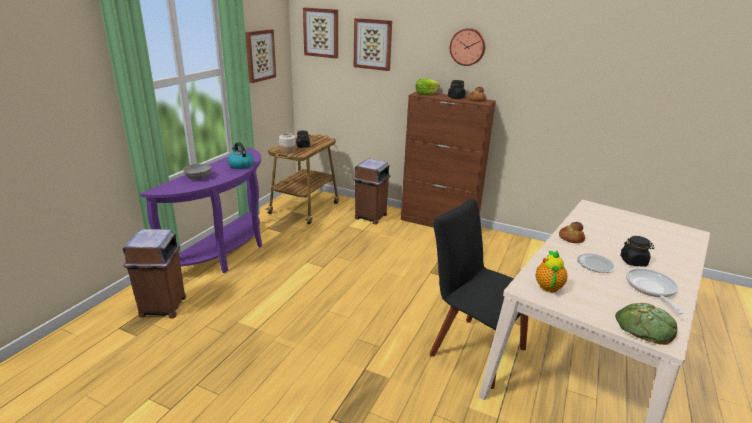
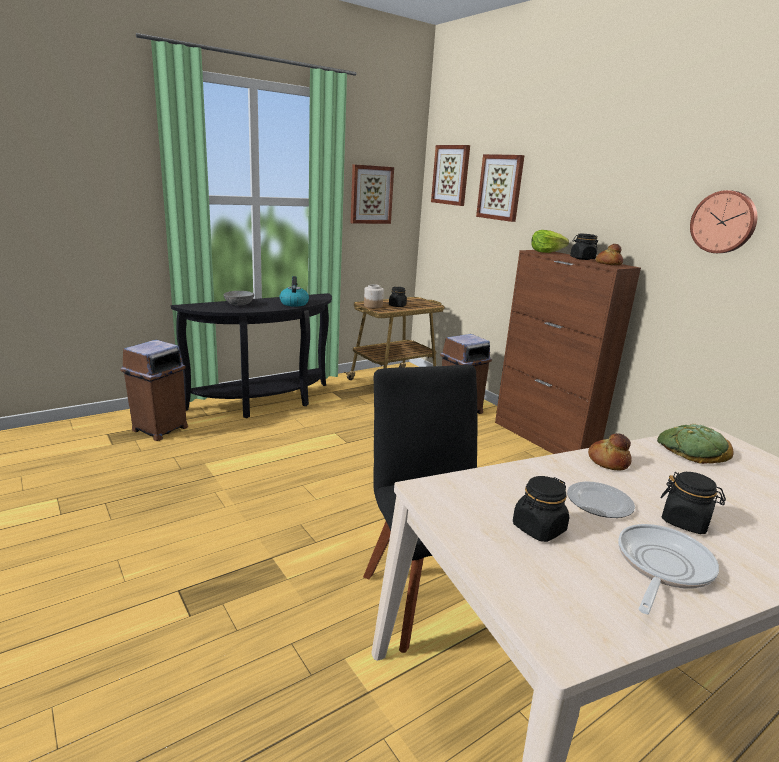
camera: 30 degrees right, 5 degrees down
(227, 254) = (266, 403): purple console table -> black console table
(467, 47) = (611, 187): wall clock -> wall clock (724, 222)
(548, 286) = (471, 499): teapot -> none
(592, 290) = (538, 528): none -> black jar
(645, 327) = (558, 610): bread -> bread (692, 450)

